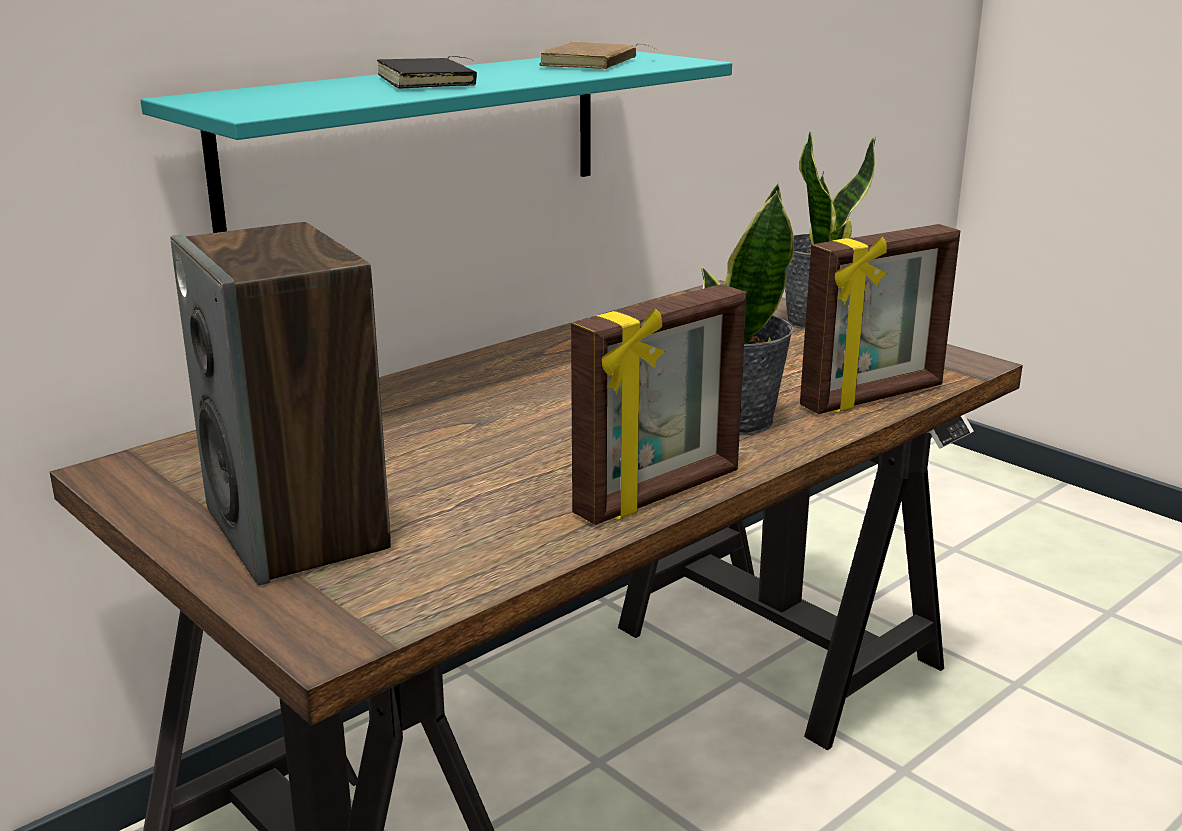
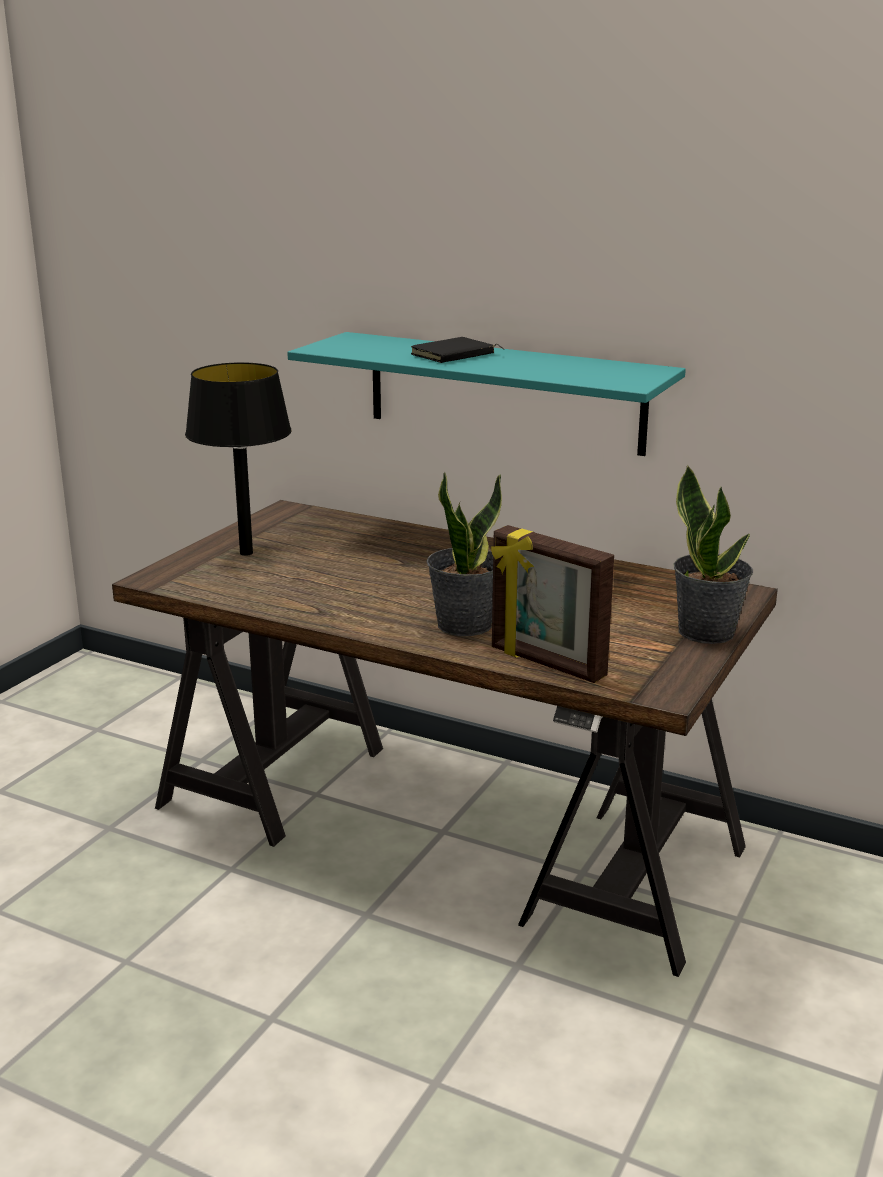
camera: 70 degrees right, 0 degrees up
(298, 530) = (246, 553): speaker -> black table lamp
(592, 63) = (582, 370): brown book -> none
(660, 494) = (334, 619): picture frame -> none

